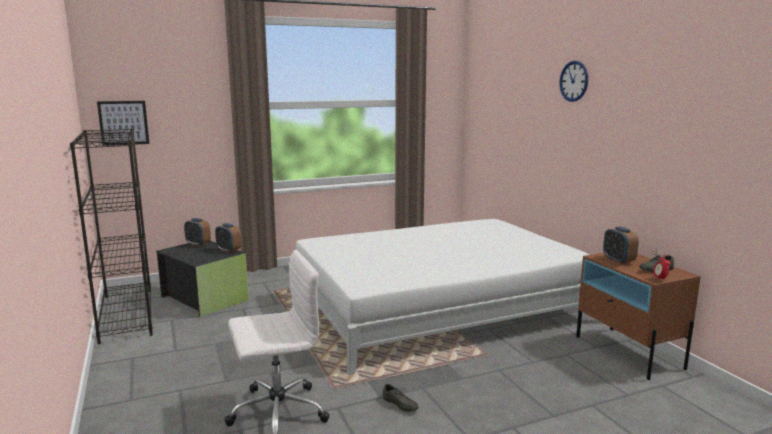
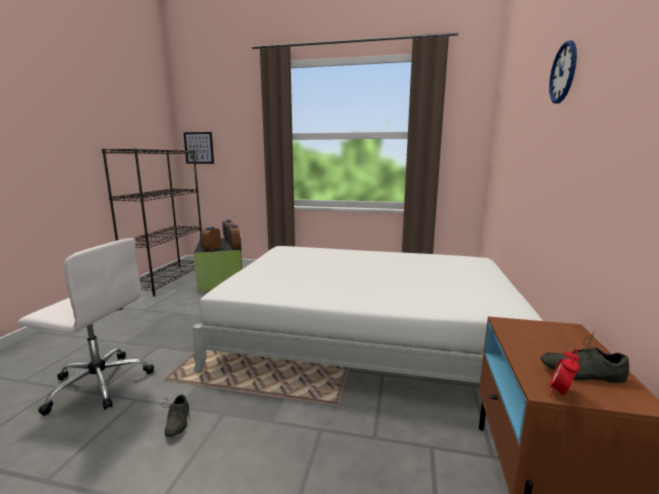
camera: 35 degrees right, 0 degrees up
(618, 260) = (534, 337): alarm clock -> alarm clock (211, 248)

